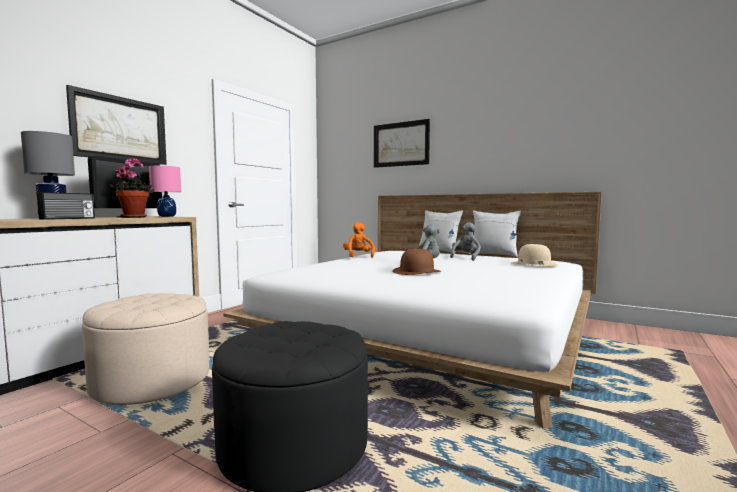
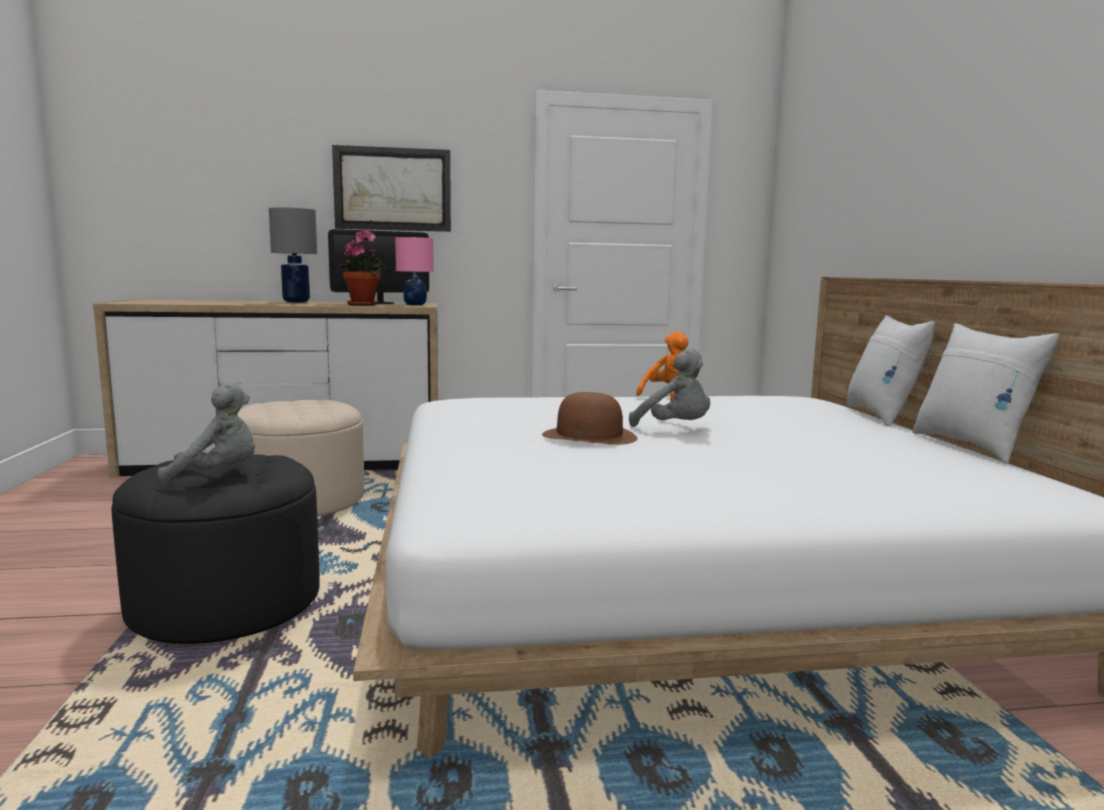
camera: 50 degrees right, 5 degrees up
(68, 218) = (286, 304): radio -> none
(401, 144) = (878, 158): picture -> none
(465, 258) = (833, 436): grey plush toy -> grey plush toy (217, 475)
(533, 264) = (907, 480): beige hat -> none

